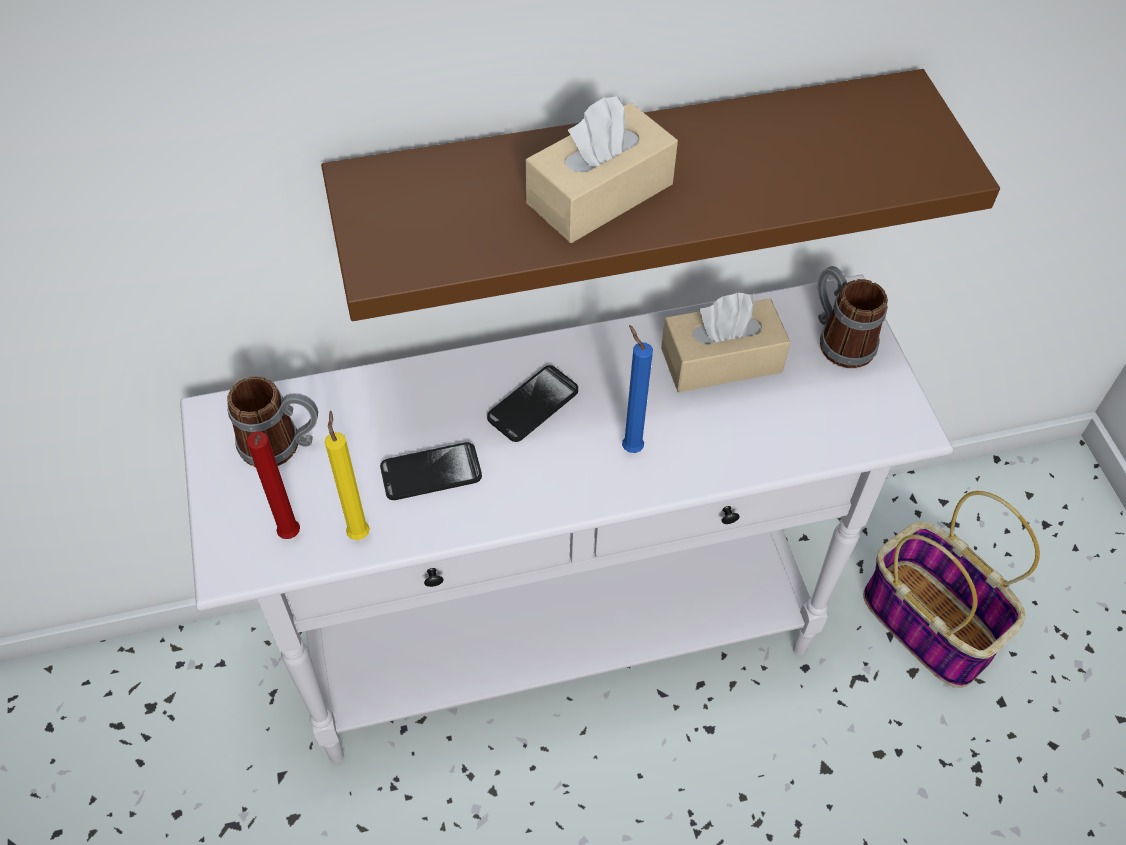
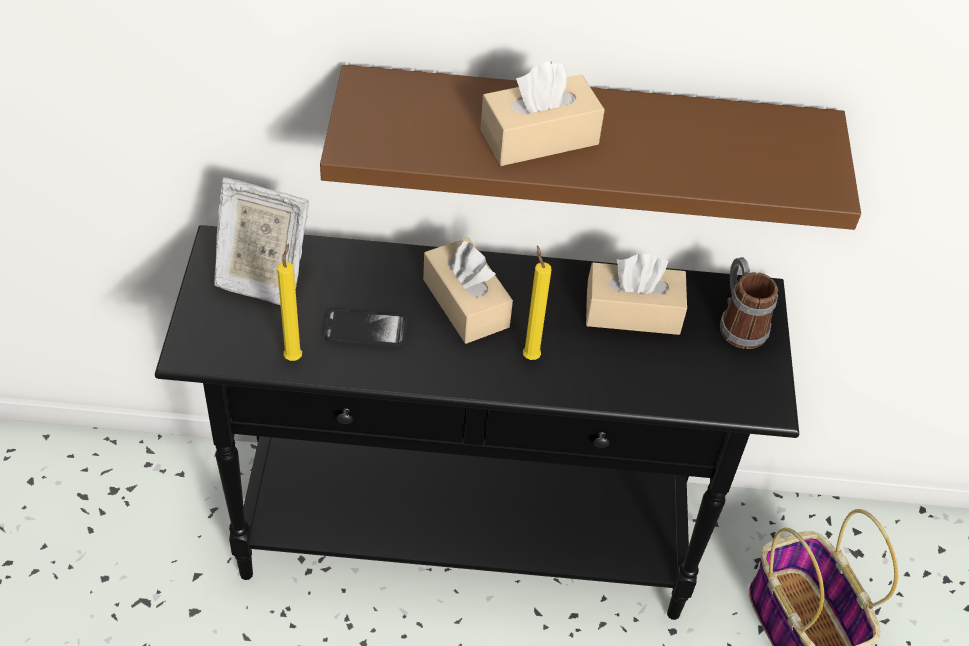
camera: 15 degrees right, 5 degrees down
(282, 444) = (261, 278): mug -> picture frame
(290, 537) = (241, 345): red candle -> none
(533, 405) = (465, 303): phone -> beige tissue box
(559, 636) = (467, 539): white console table -> black console table
(630, 446) = (530, 355): blue candle -> yellow candle

